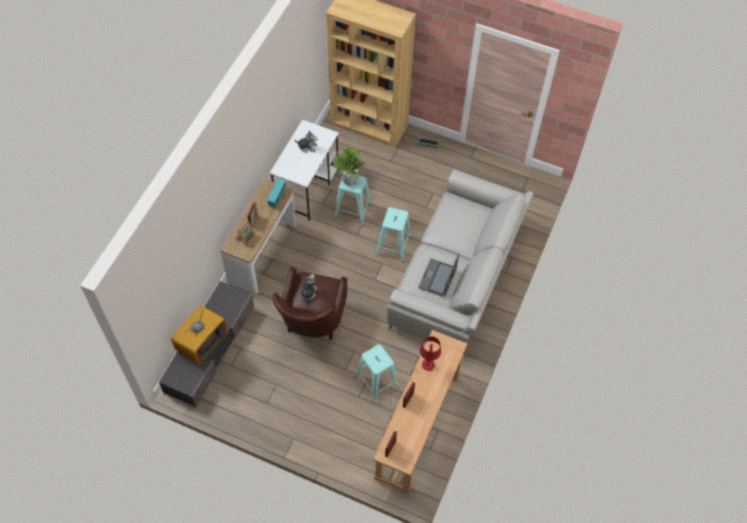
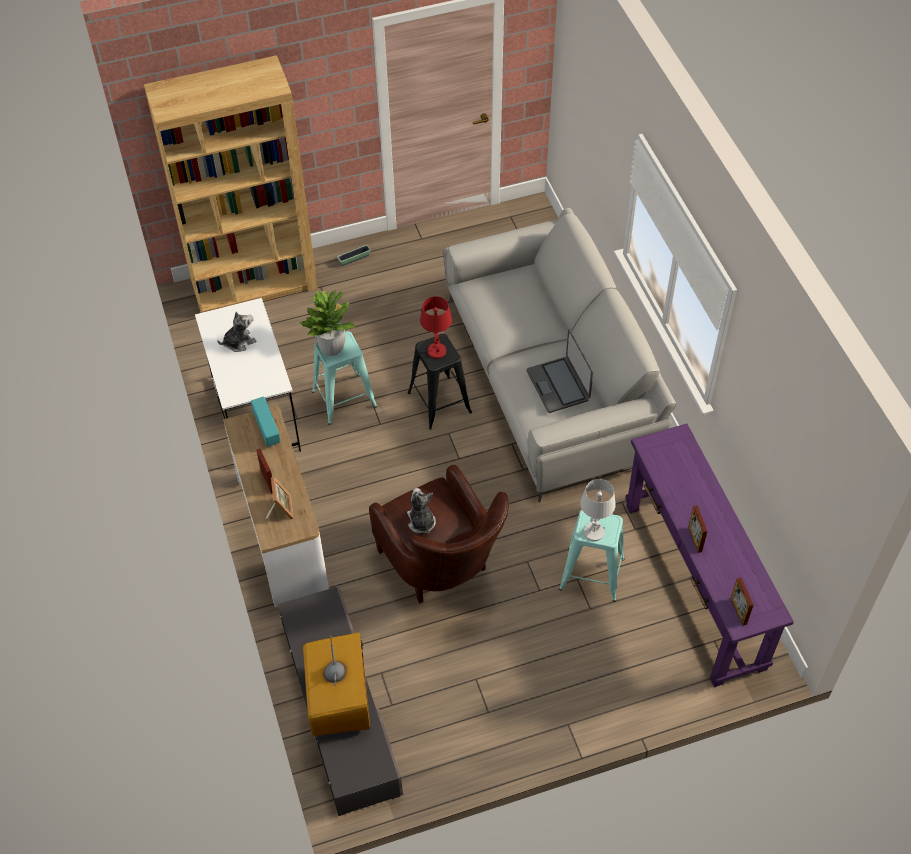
camera: 40 degrees left, 5 degrees down
(373, 359) = (594, 532): none -> white table lamp
(393, 245) = (439, 402): turquoise stool -> black stool
(417, 426) = (693, 584): brown console table -> purple console table
(428, 365) = (672, 481): red table lamp -> red table lamp (437, 351)

